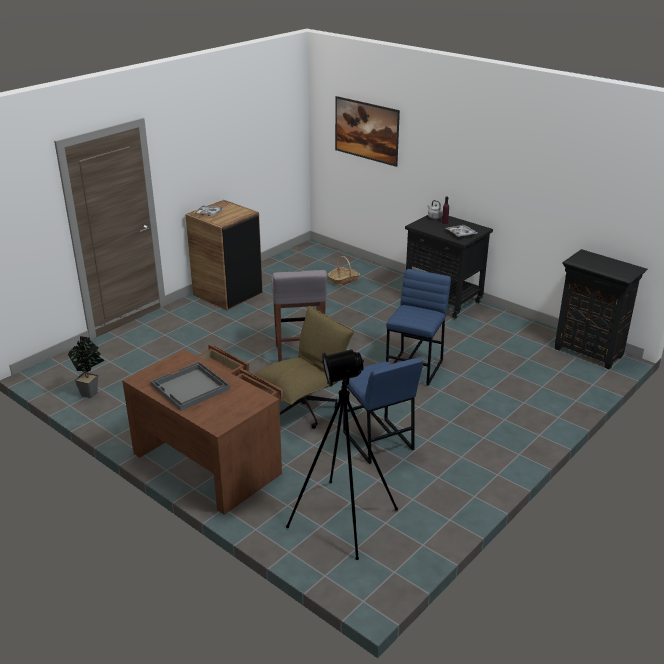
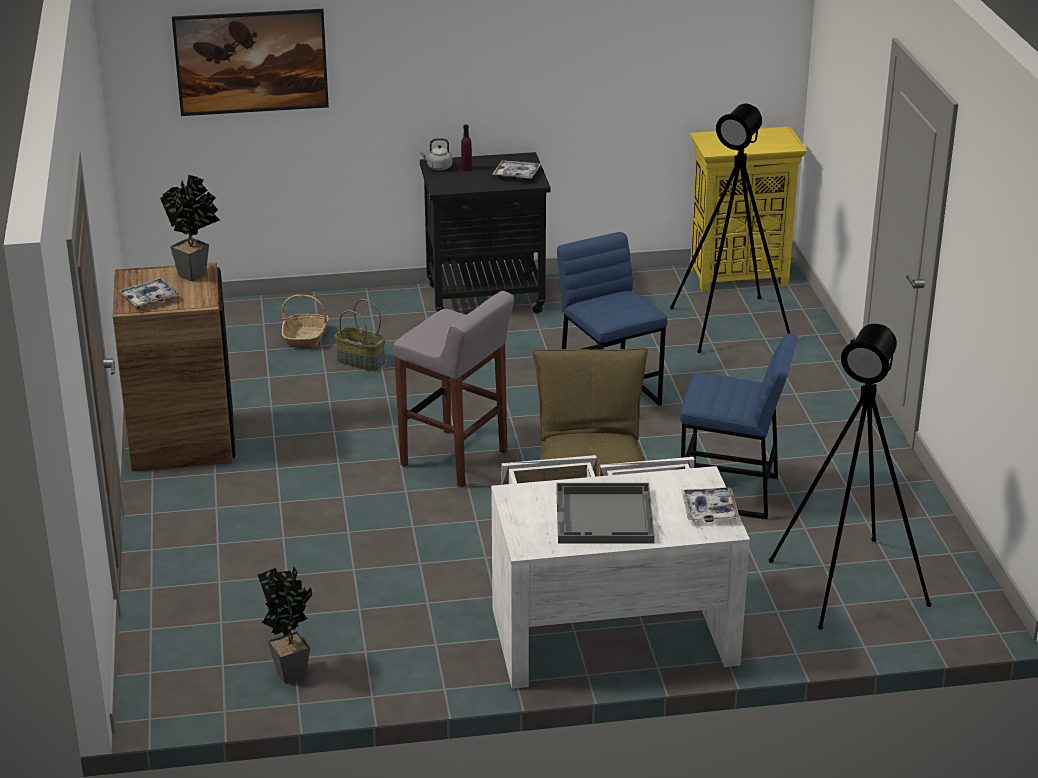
camera: 50 degrees left, 0 degrees up
(212, 458) = (609, 628): brown desk -> white desk
(231, 414) = (709, 510): none -> tray
(242, 213) = (197, 274): none -> potted plant
(344, 299) = (360, 362): none -> basket
(536, 371) = (729, 325): none -> black floor lamp
(589, 352) = (740, 276): black cabinet -> yellow cabinet

